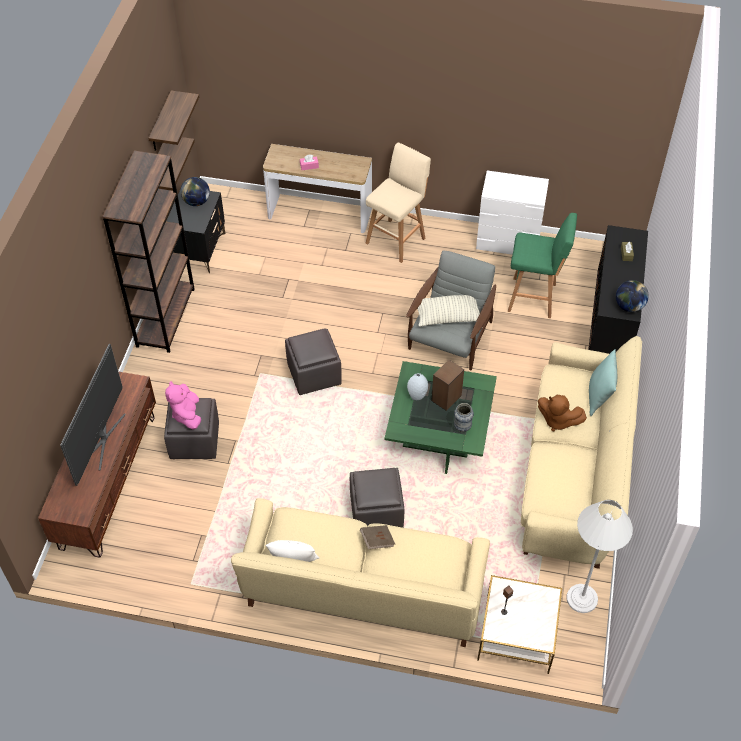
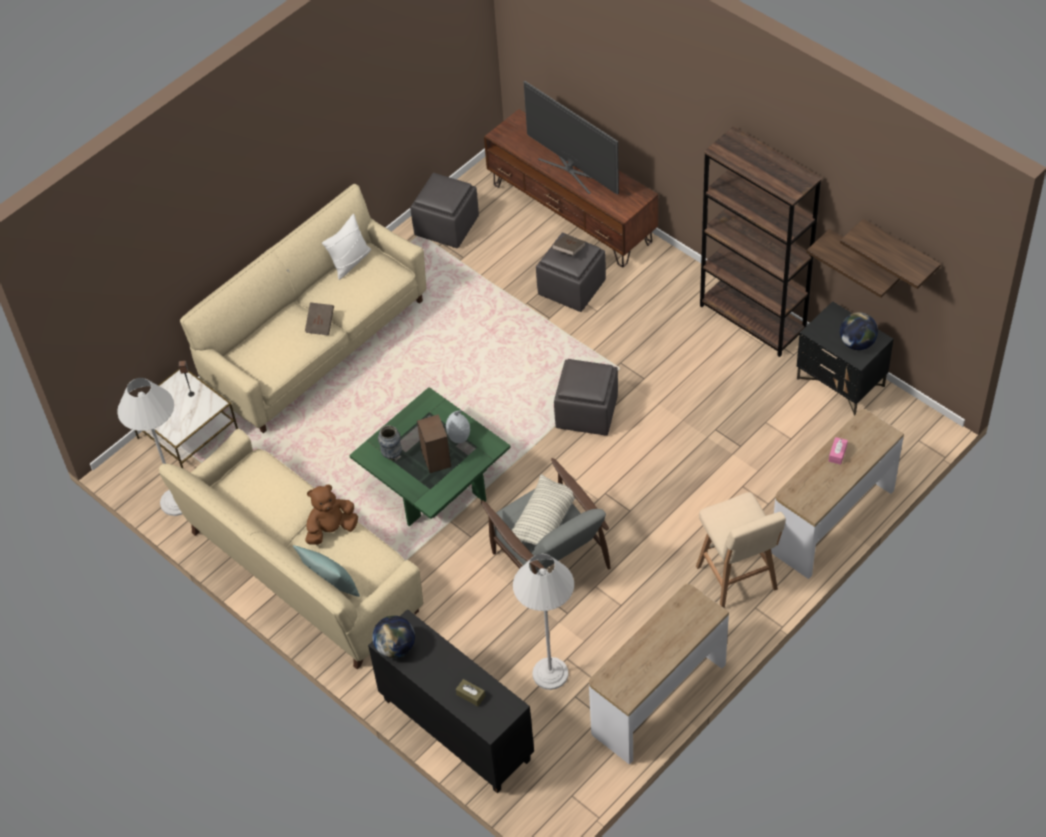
camera: 125 degrees right, 0 degrees up
(187, 414) = (569, 250): pink plush toy -> brown book
(377, 512) = (387, 391): grey ottoman -> grey ottoman (447, 227)
(508, 241) = (658, 699): white dresser -> console table
(534, 298) = (550, 673): green stool -> white floor lamp

